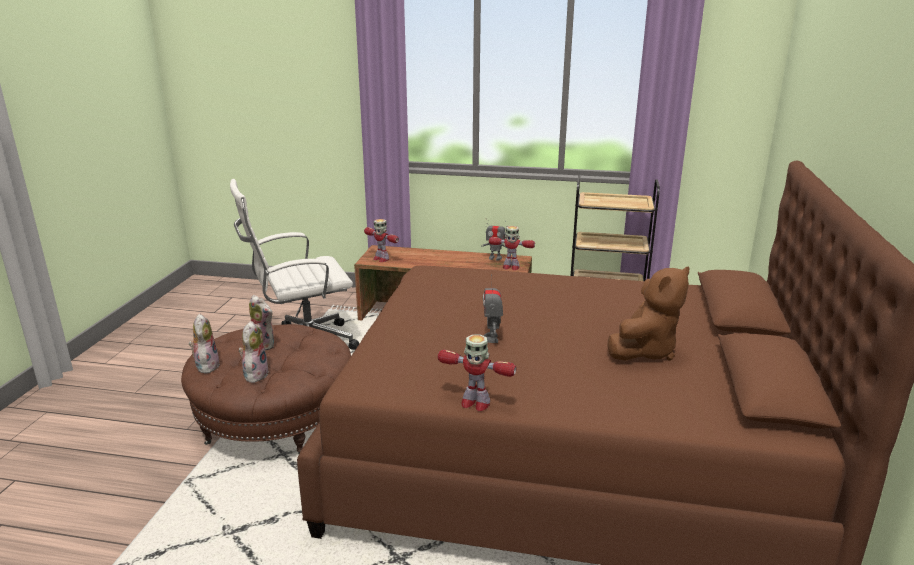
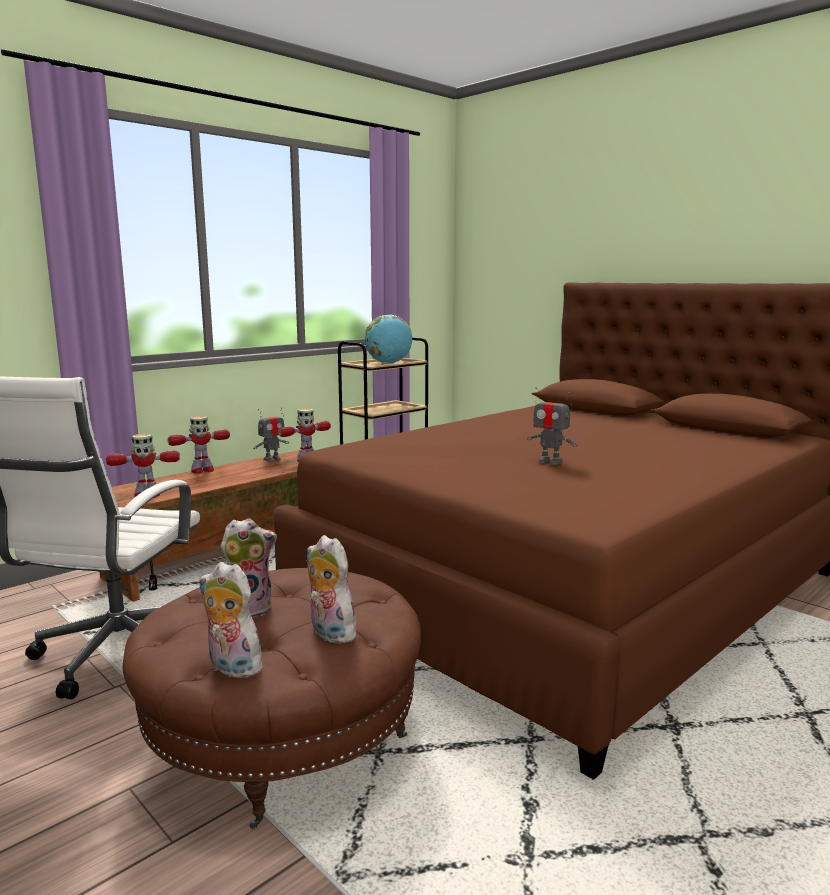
camera: 55 degrees left, 10 degrees down
(474, 403) = (685, 490): toy robot -> toy robot (202, 470)
(618, 203) = (388, 363): none -> globe
(644, 351) = (635, 435): brown plush toy -> none

